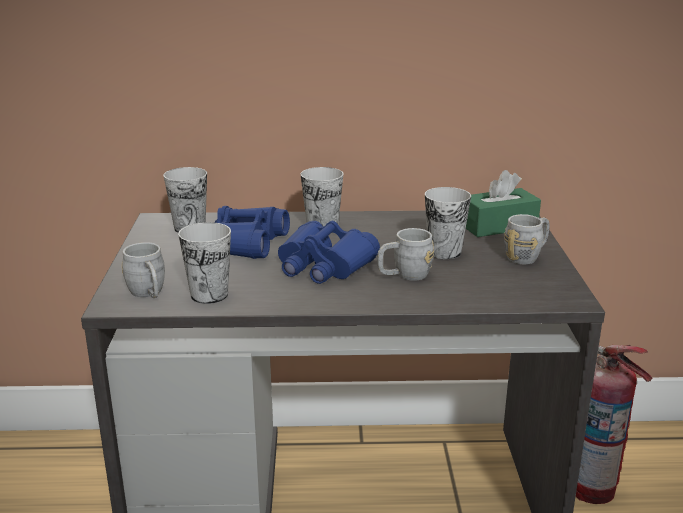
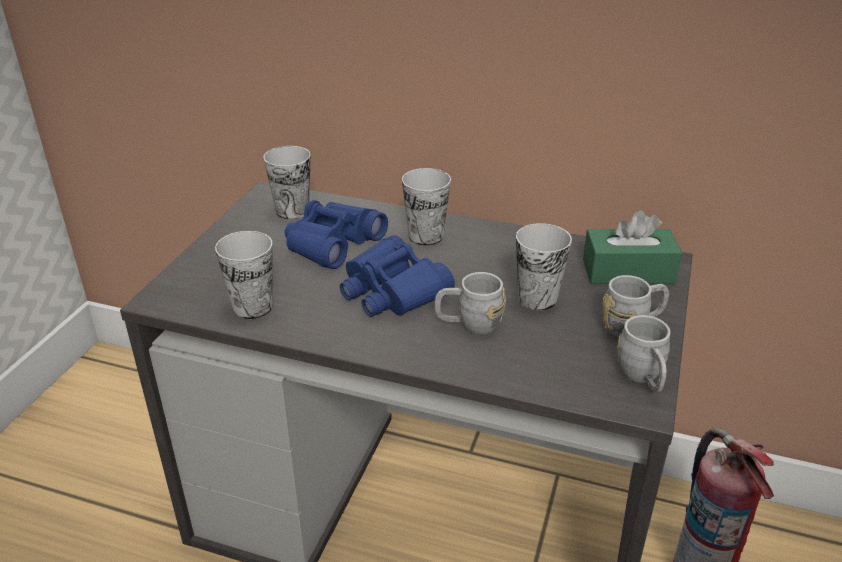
camera: 20 degrees right, 10 degrees up
(148, 294) = (197, 293): grey mug -> grey mug (643, 378)

